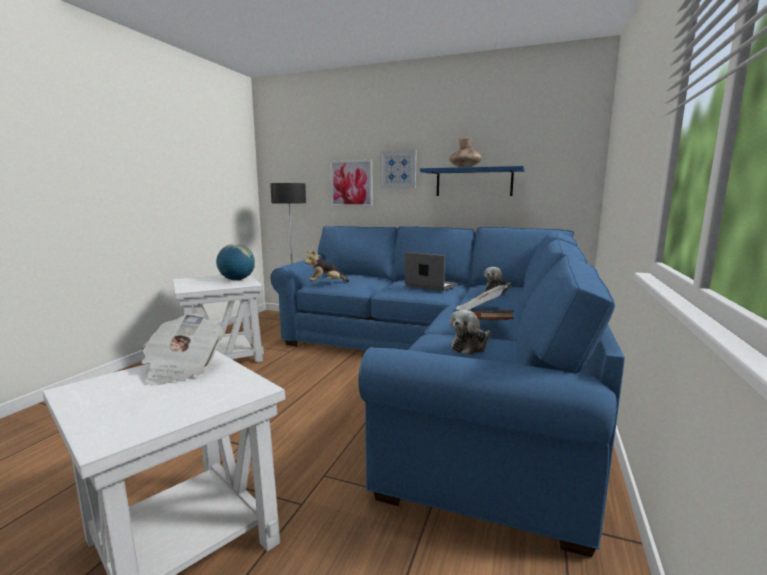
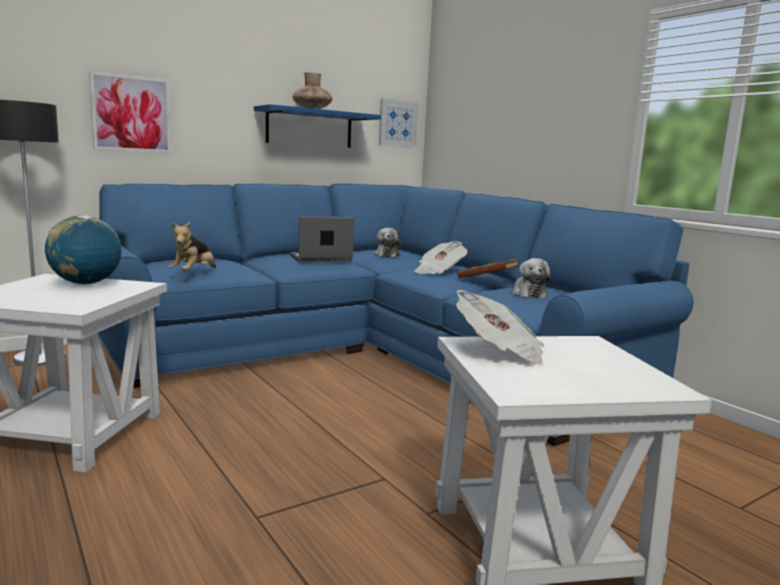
camera: 55 degrees left, 0 degrees up
(398, 169) = (211, 100): picture -> picture (398, 123)

